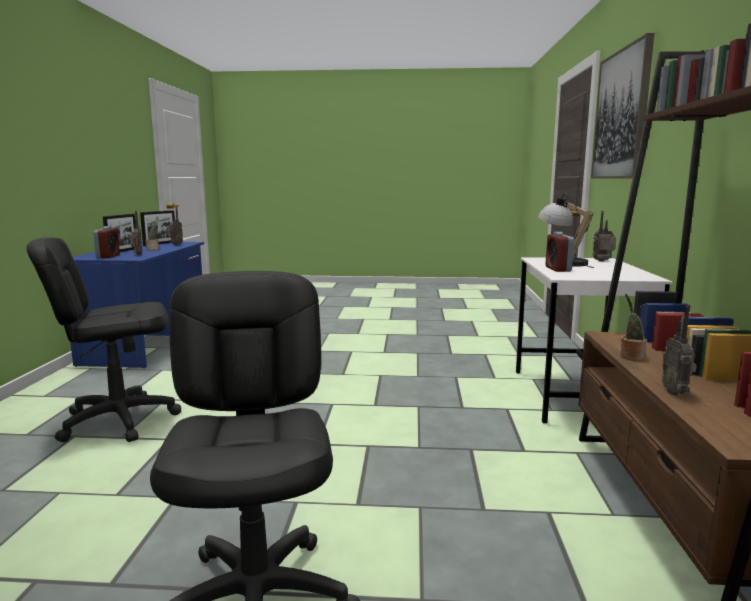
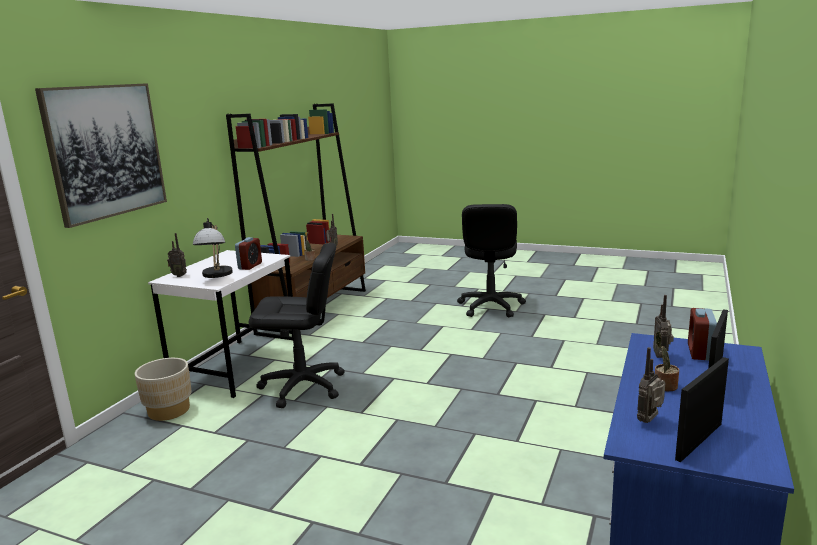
camera: 160 degrees left, 5 degrees up
(119, 420) = (601, 387): black office chair -> black office chair (303, 387)
(552, 360) = (169, 411): none -> beige planter

